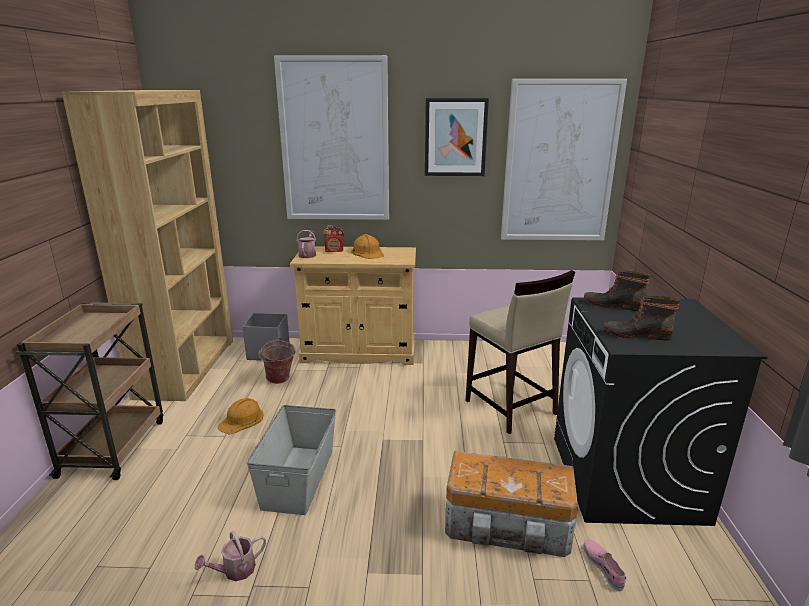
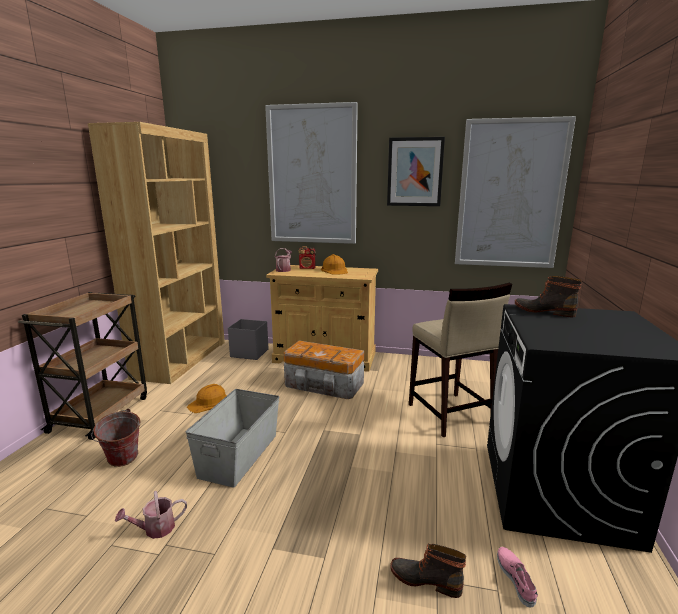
camera: 10 degrees right, 5 degrees down
(279, 381) = (250, 375): bucket -> bucket (122, 462)
(509, 525) = (423, 522): storage box -> storage box (324, 385)
(636, 334) = (561, 334): boot -> boot (426, 579)

